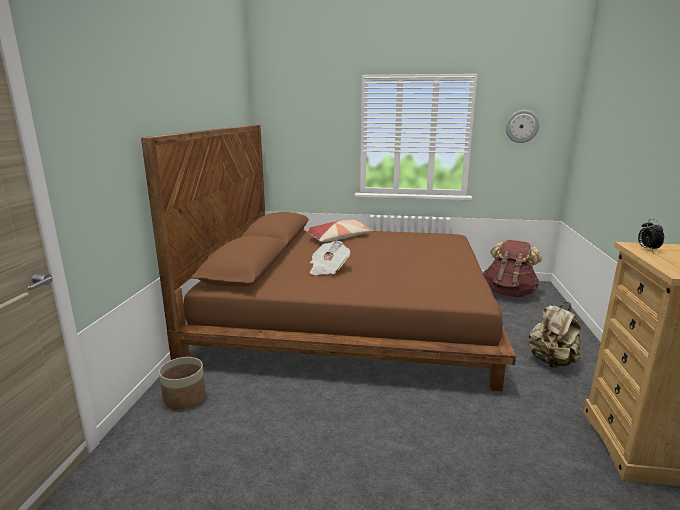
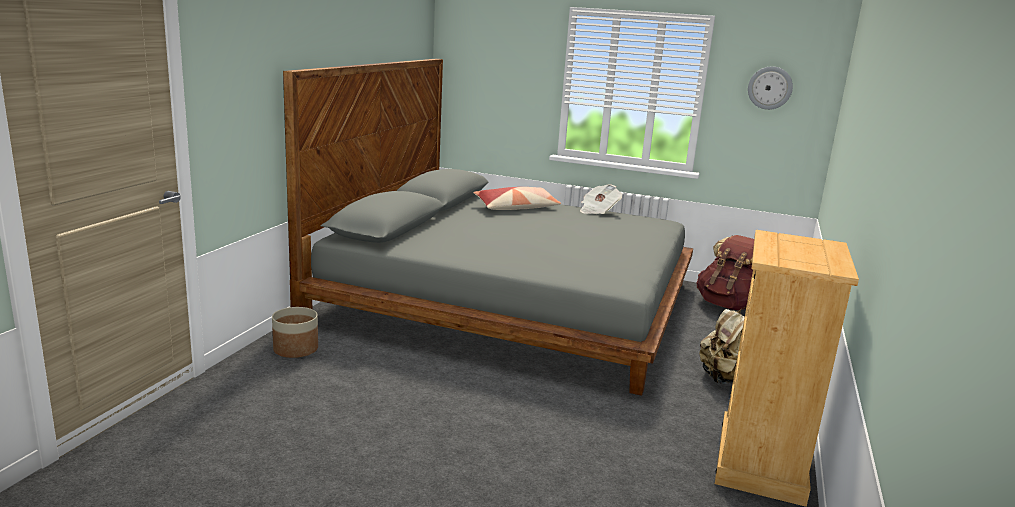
camera: 10 degrees right, 0 degrees up
(328, 269) = (479, 238): newspaper -> newspaper (598, 211)
(350, 314) = (512, 300): brown bed -> grey bed
(647, 249) = (777, 239): alarm clock -> none

